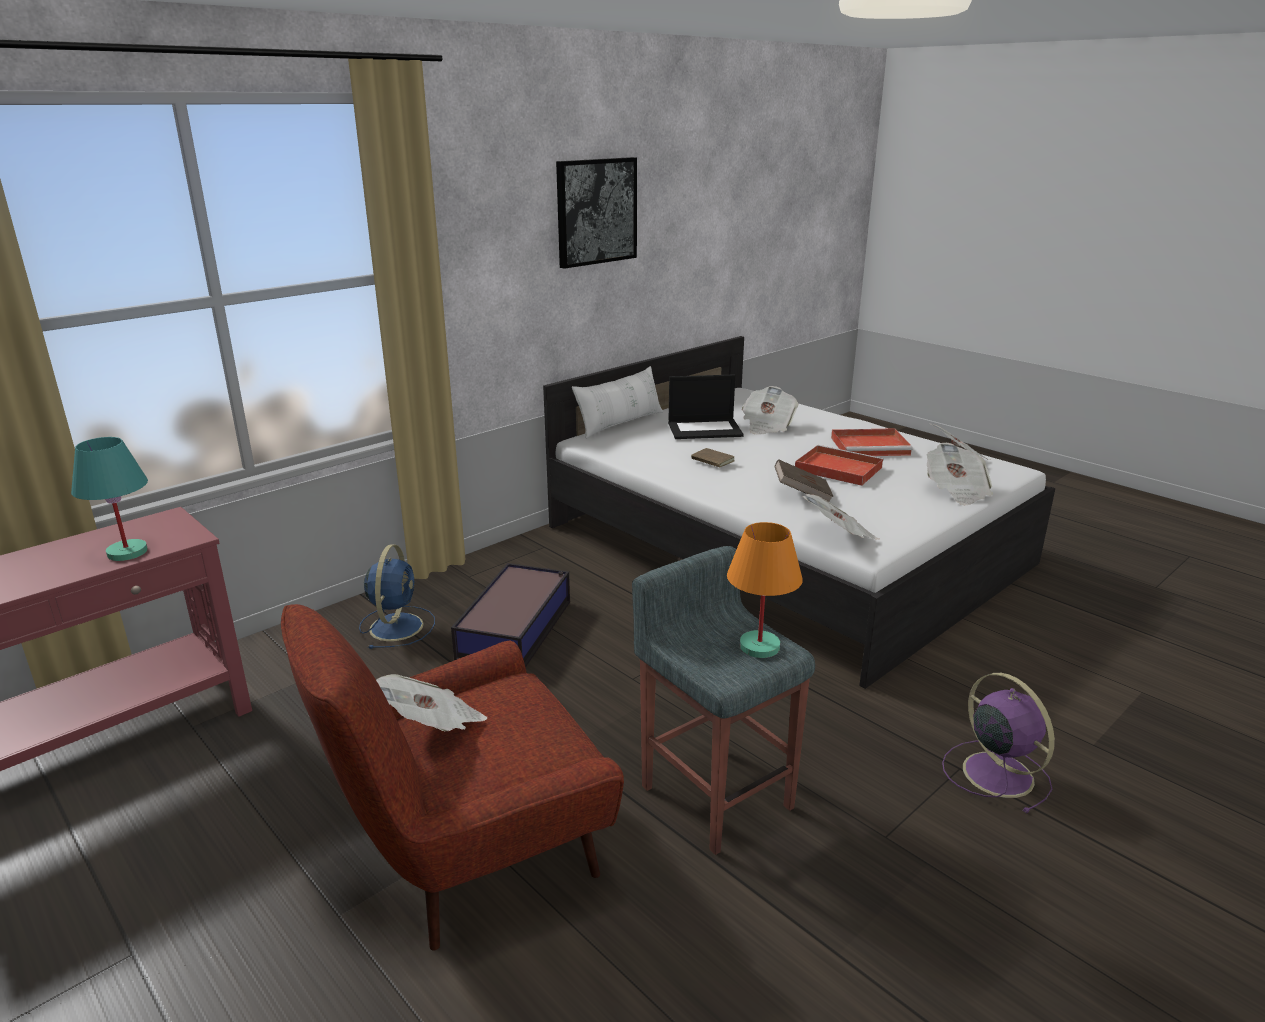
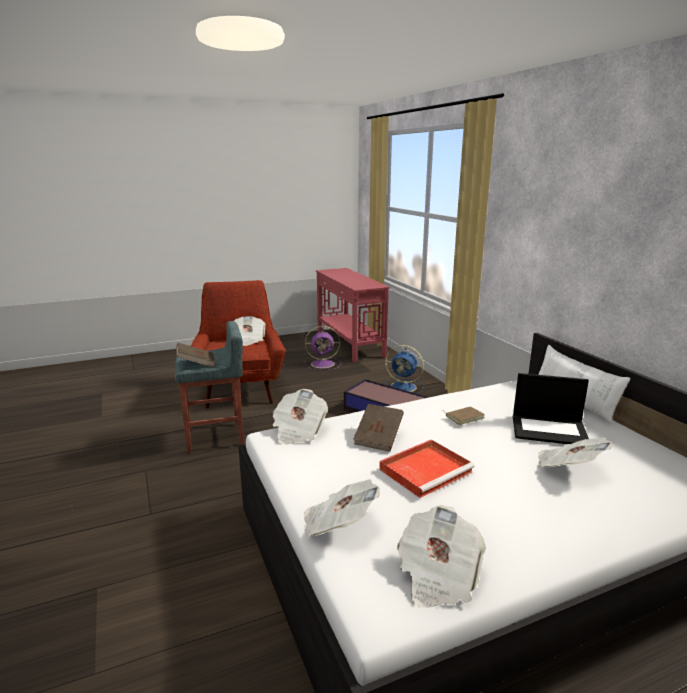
camera: 110 degrees right, 5 degrees down
(127, 552) = (352, 283): turquoise table lamp -> none
(596, 211) = (614, 212): picture -> none
(705, 429) = (550, 430): laptop -> laptop turned 90 degrees counterclockwise
(759, 646) = (196, 364): orange table lamp -> brown book
(871, 446) = (493, 518): red tray -> none
(995, 772) = (133, 525): purple fan -> purple fan (324, 364)

